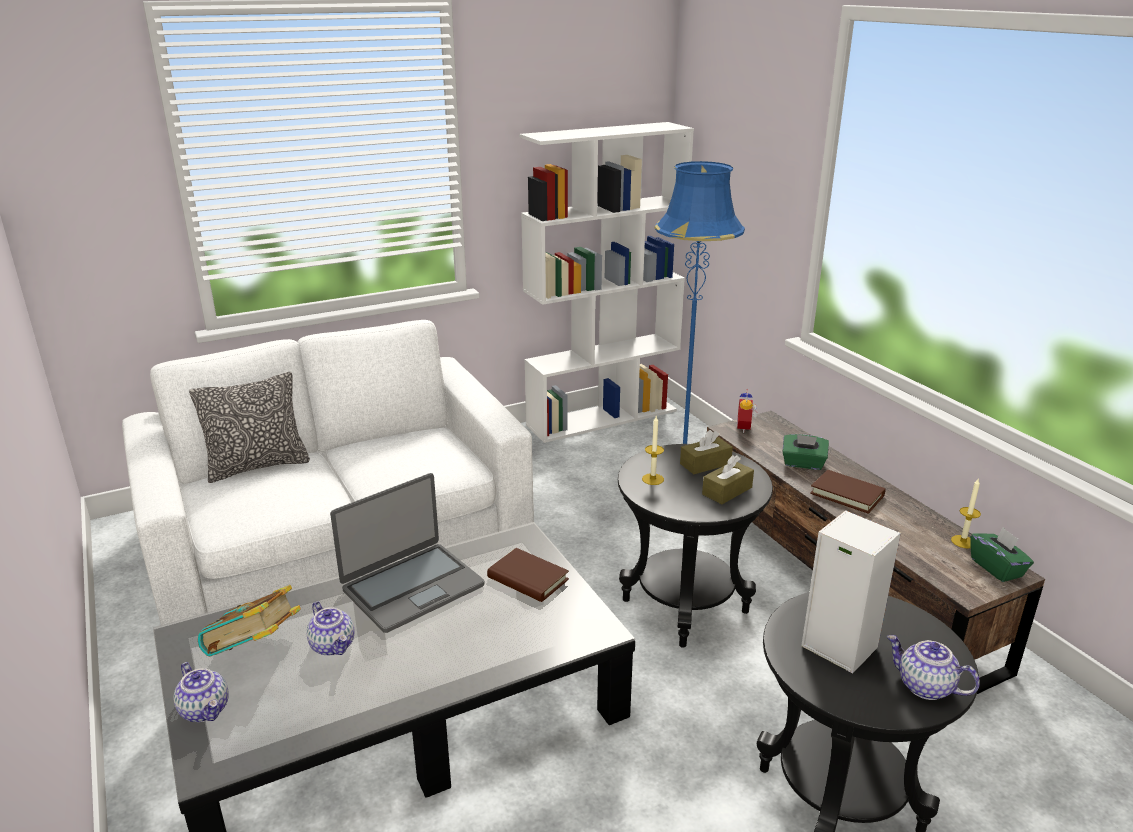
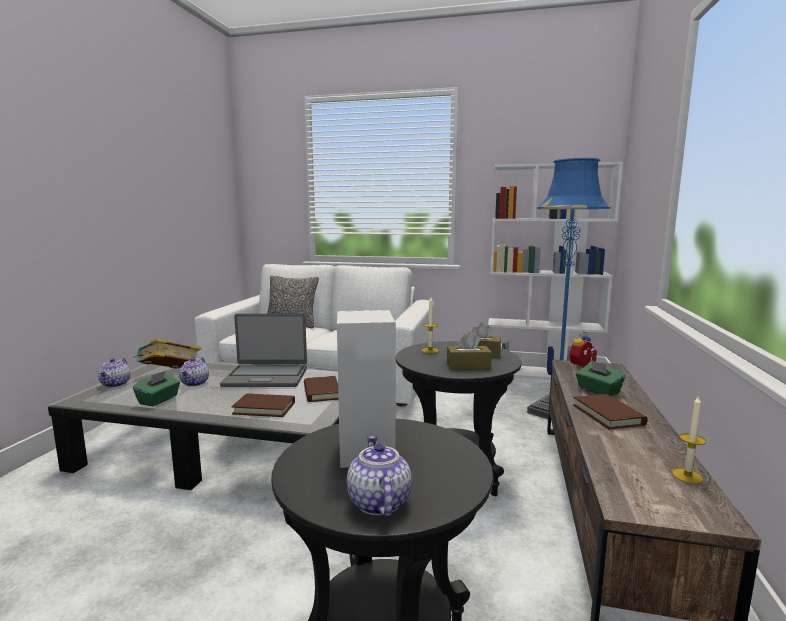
camera: 40 degrees right, 15 degrees down
(509, 637) = (264, 408): none -> brown book
(997, 568) = (699, 506): green tissue box -> green tissue box (159, 400)

